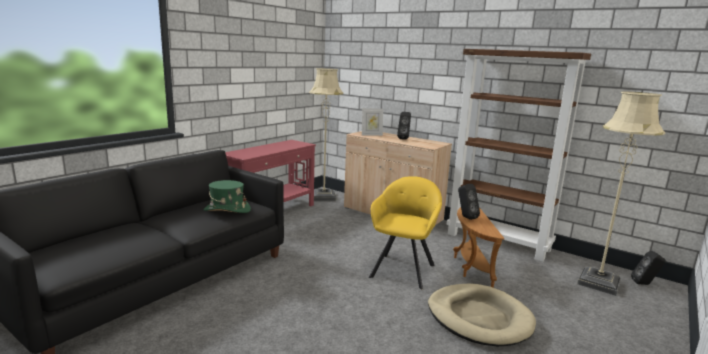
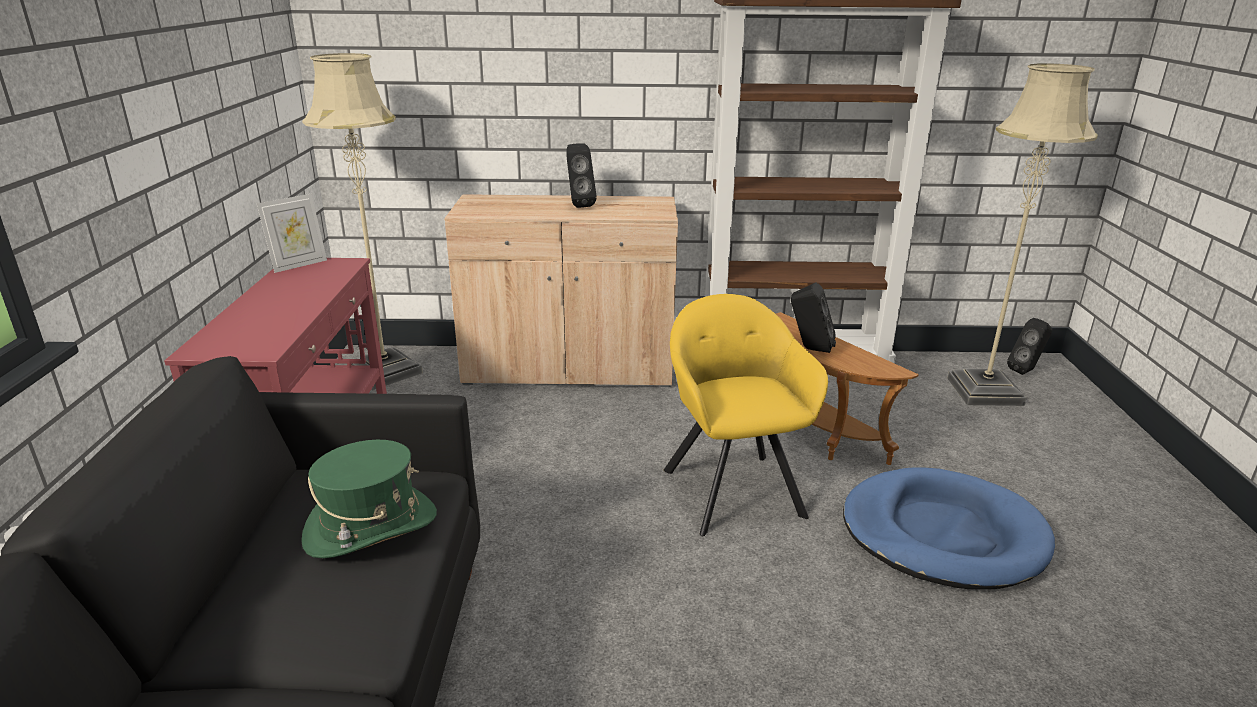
camera: 35 degrees left, 10 degrees up
(371, 135) = (499, 208): picture frame -> picture frame (298, 265)
(479, 318) = (942, 534): beige dog bed -> blue dog bed

